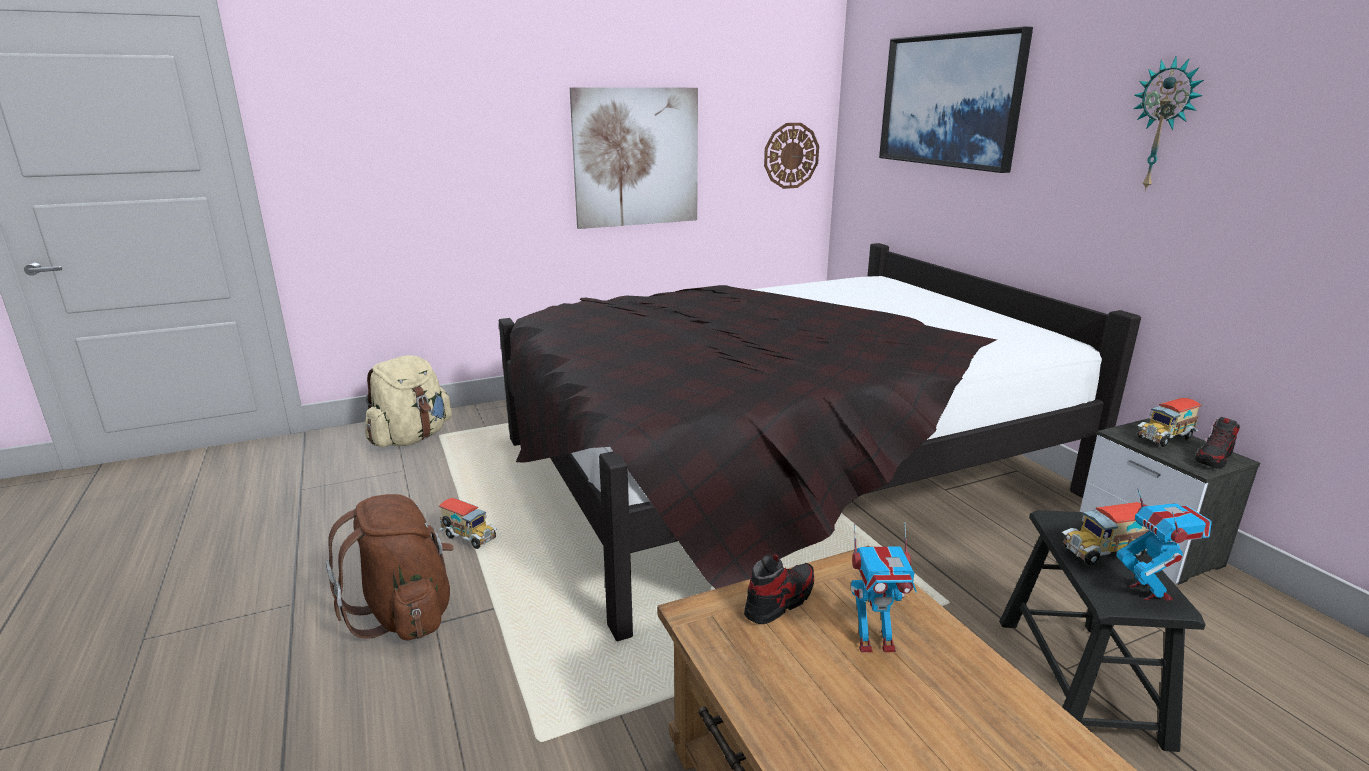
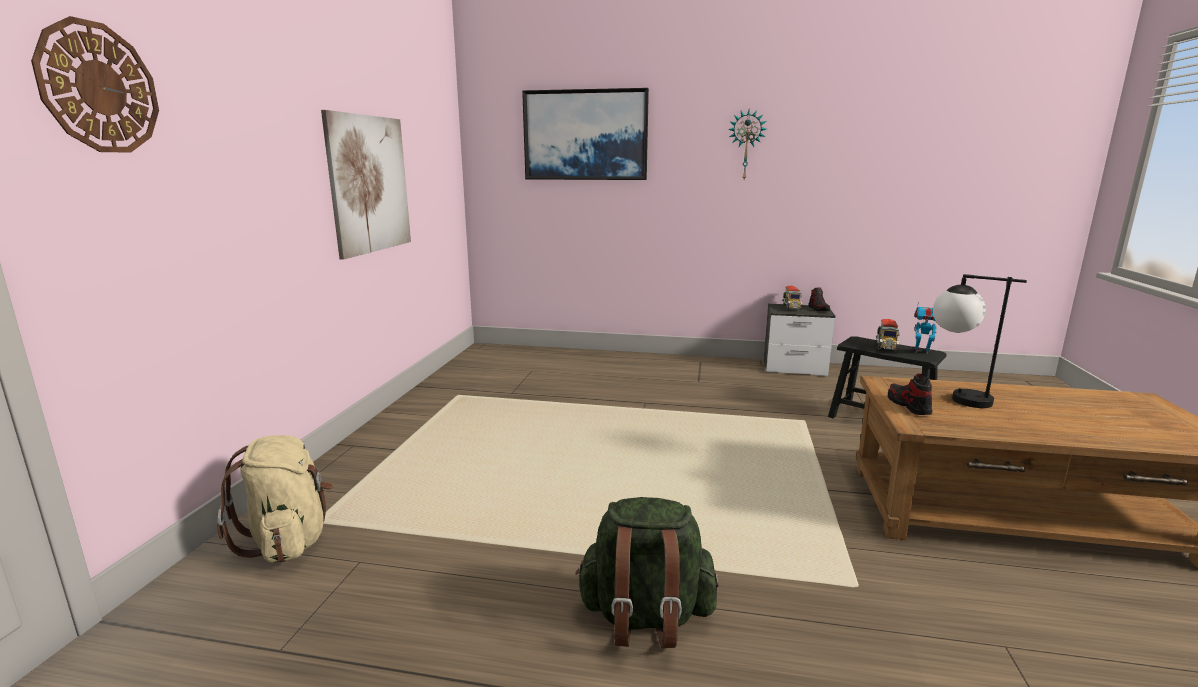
camera: 55 degrees left, 5 degrees down
(405, 613) = (645, 617): brown backpack -> green backpack
(469, 538) = (555, 553): toy truck -> none
(779, 468) = (615, 409): black bed -> none
(791, 155) = (446, 182): wall clock -> wall clock (99, 88)
(874, 641) = (955, 398): toy robot -> table lamp

